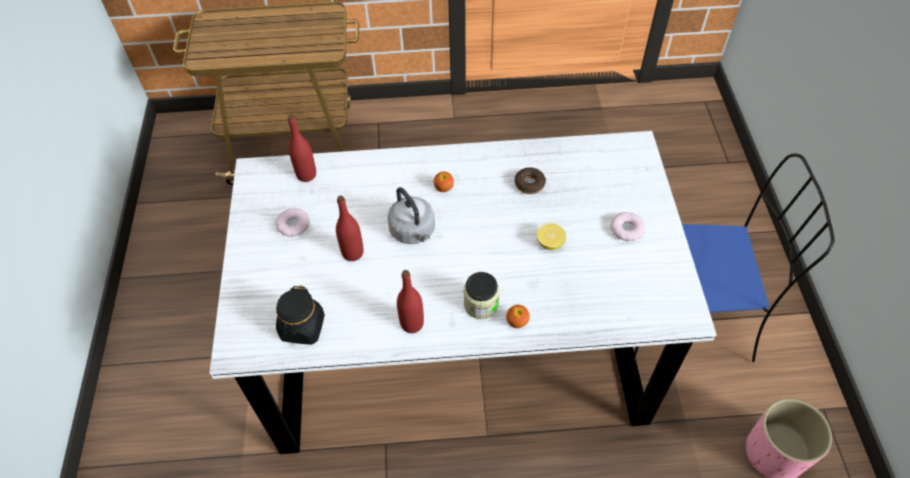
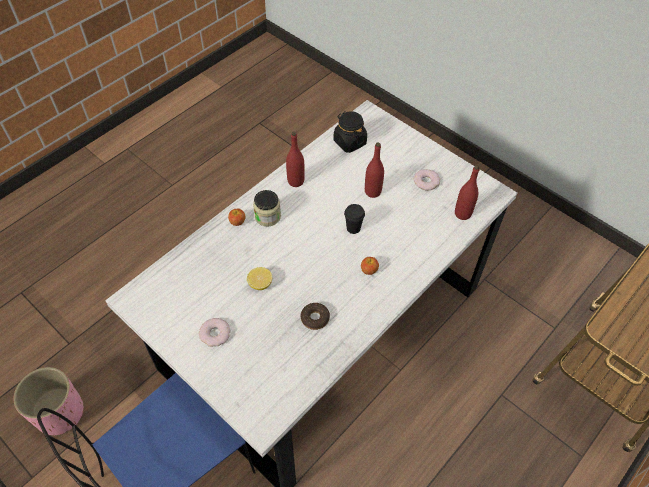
camera: 135 degrees right, 0 degrees up
(413, 232) = (353, 228): grey kettle -> black cup

